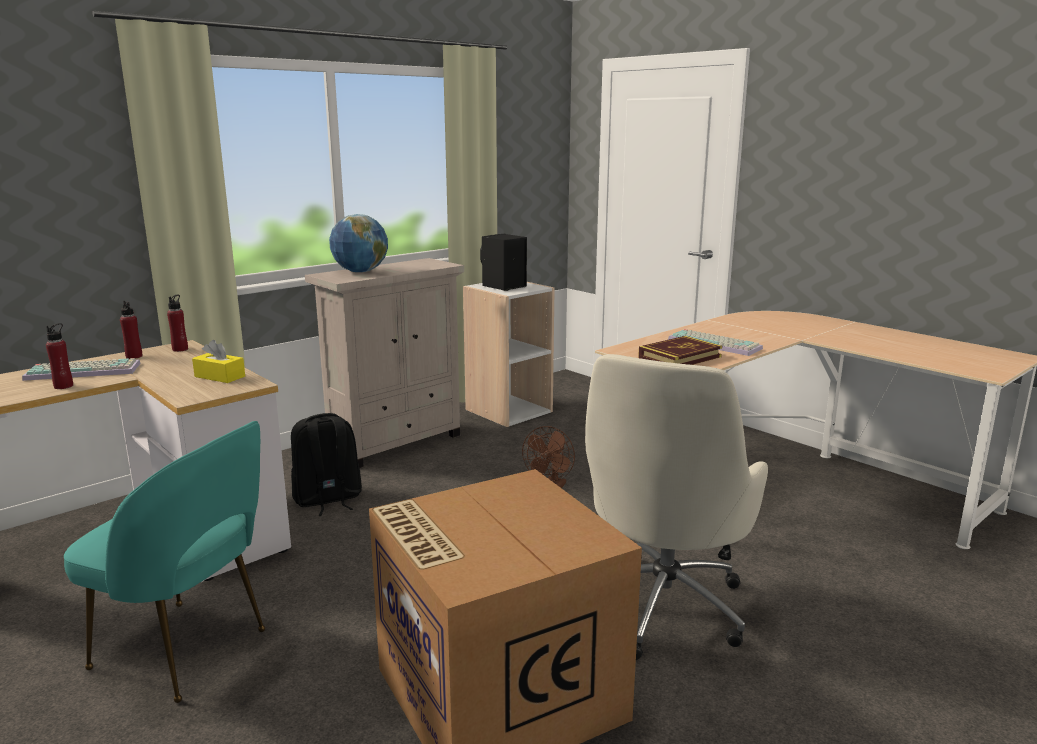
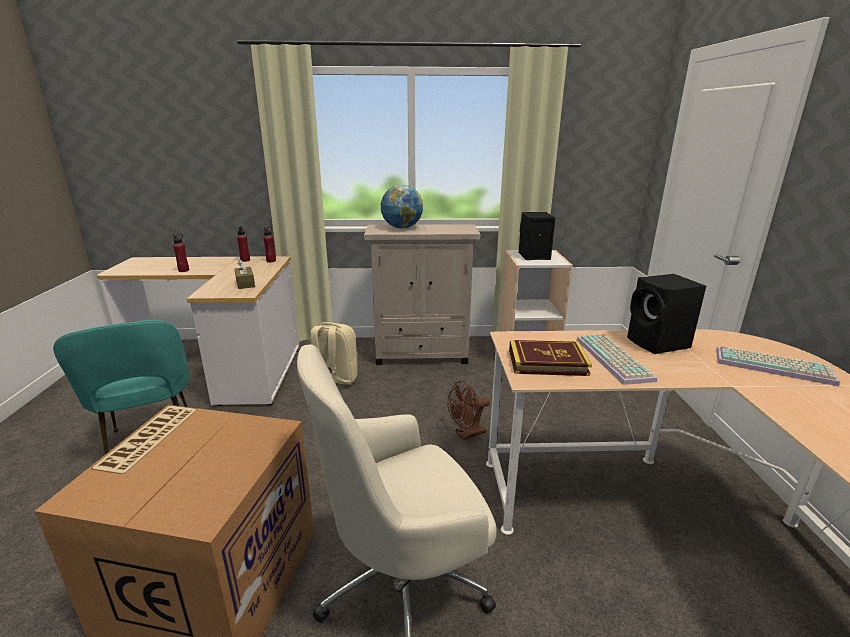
camera: 40 degrees right, 5 degrees up
(85, 371) = (210, 264): keyboard -> keyboard (774, 366)
(220, 376) = (245, 283): yellow tissue box -> brown tissue box
(327, 500) = (334, 380): black backpack -> beige backpack
(721, 328) = (658, 344): none -> black speaker

